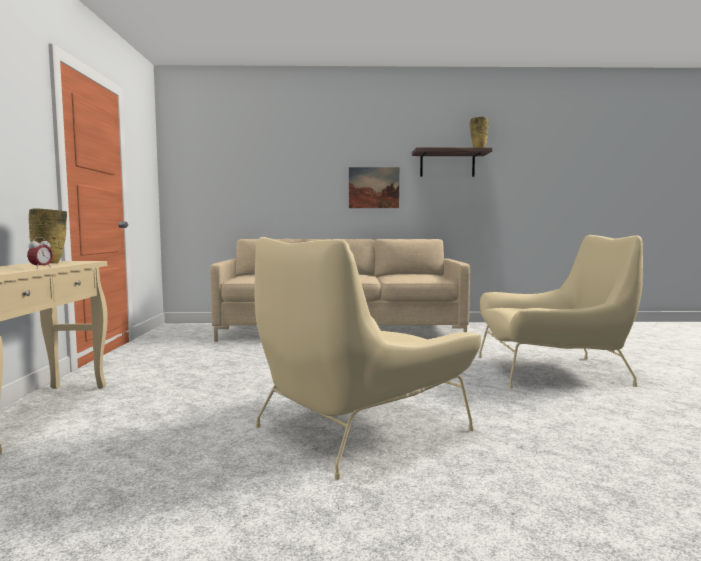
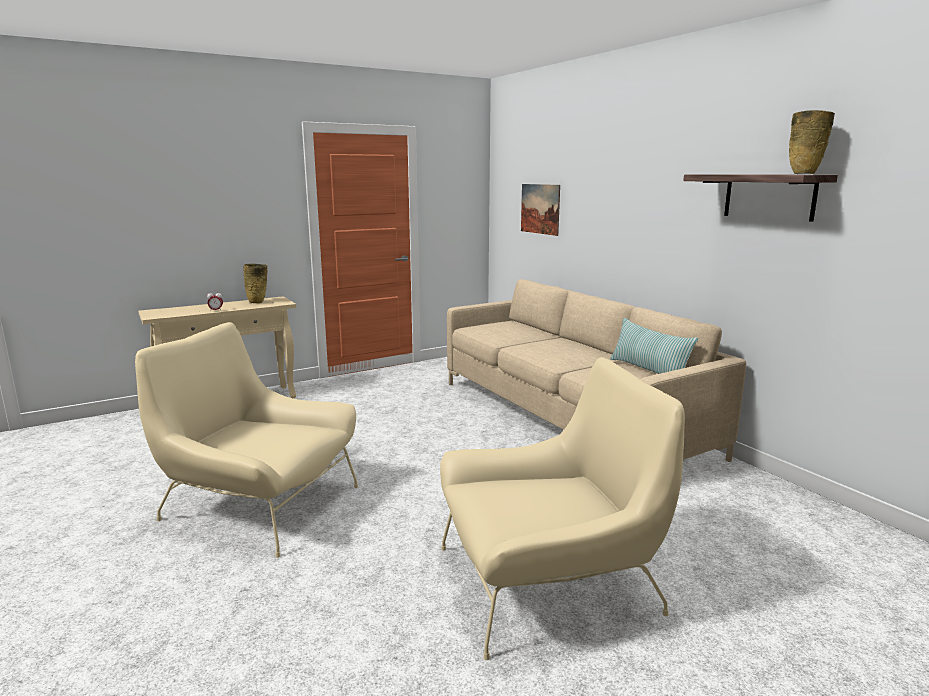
camera: 60 degrees right, 10 degrees up
(373, 187) = (663, 228): picture -> picture (540, 209)
(411, 274) = (648, 370): none -> pillow
(551, 371) = (548, 581): beige armchair -> beige armchair turned 75 degrees counterclockwise

